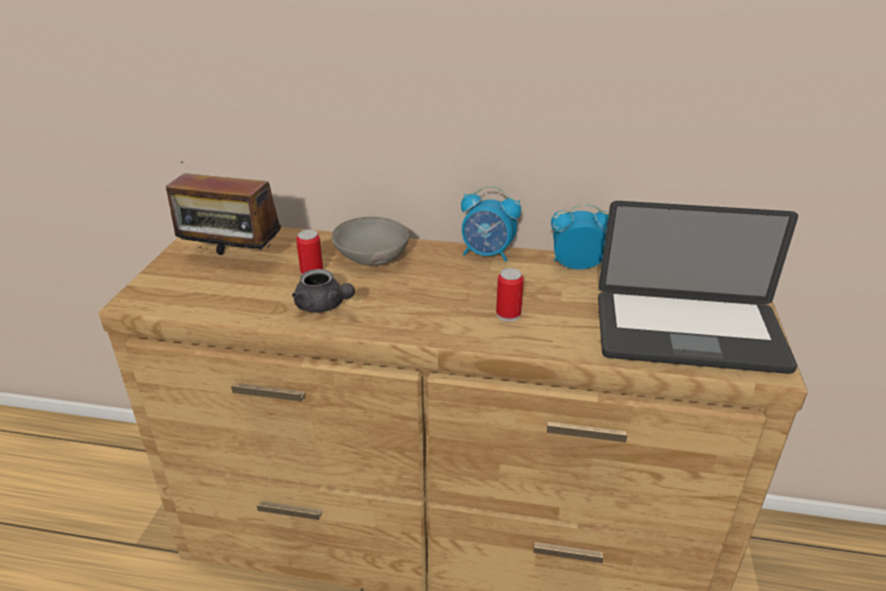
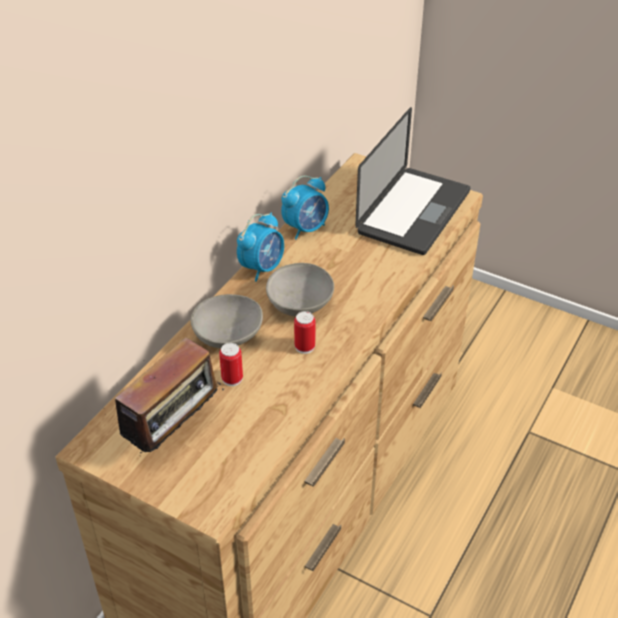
camera: 70 degrees left, 10 degrees up
(324, 306) = (292, 379): grey teapot -> none
(445, 288) = (300, 304): none -> grey bowl
(508, 315) = (354, 282): can -> can (304, 346)
(576, 265) = (306, 228): alarm clock -> alarm clock turned 150 degrees counterclockwise

